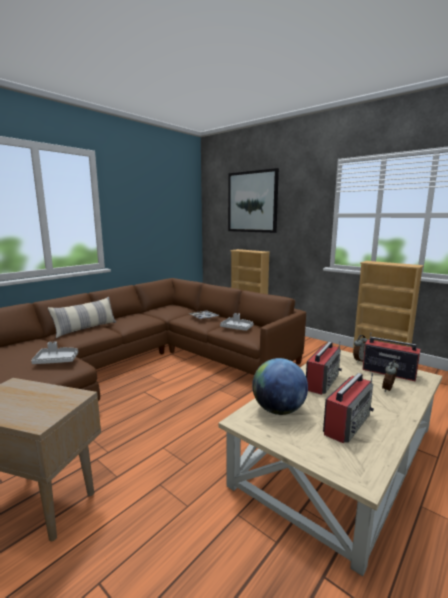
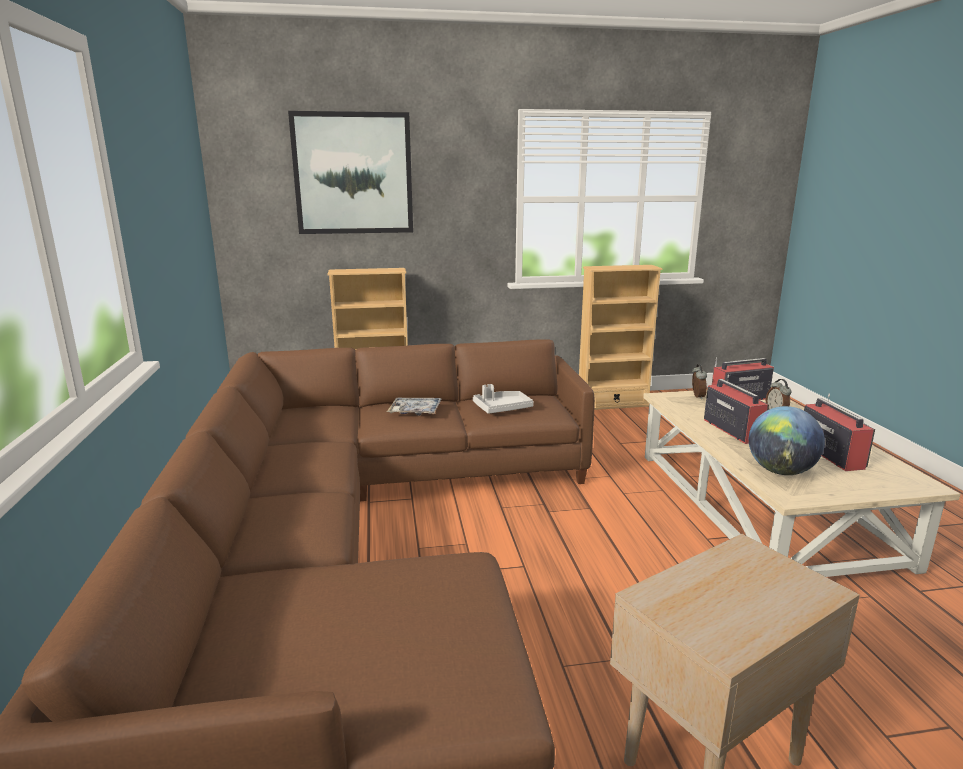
camera: 50 degrees left, 5 degrees up
(56, 360) = (421, 576): grey tray -> none
(86, 329) = (271, 512): pillow -> none

